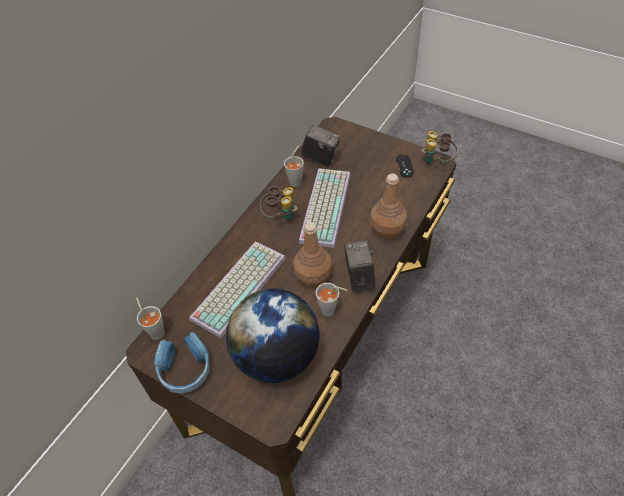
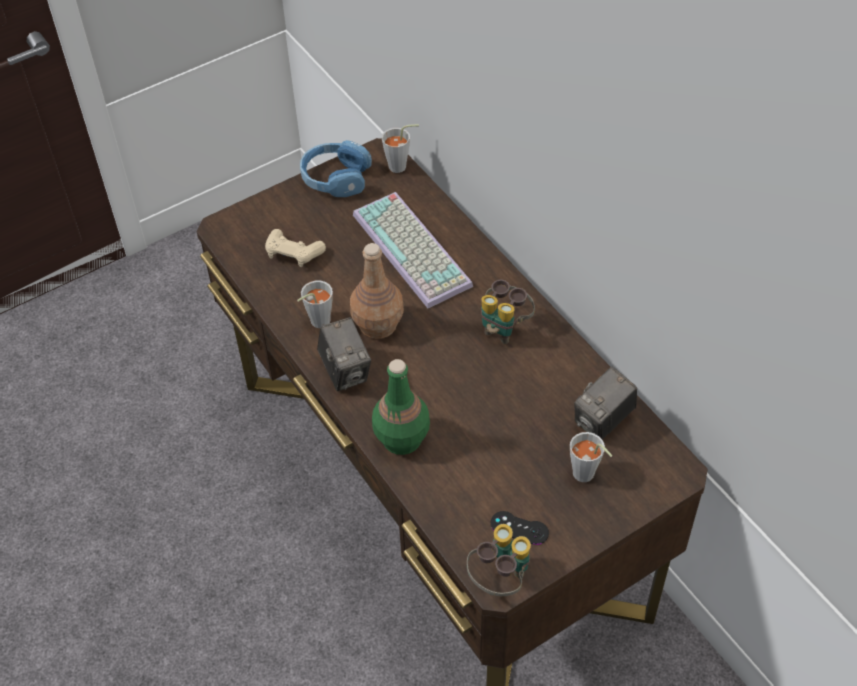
camera: 115 degrees right, 0 degrees up
(277, 357) = (293, 253): globe -> beige game controller
(297, 180) = (568, 372): grey cup -> grey cup (586, 476)
(324, 206) = (495, 384): keyboard -> none
(359, 277) = (345, 371): camera -> camera turned 45 degrees clockwise
(387, 231) = (401, 438): brown bottle -> green bottle

